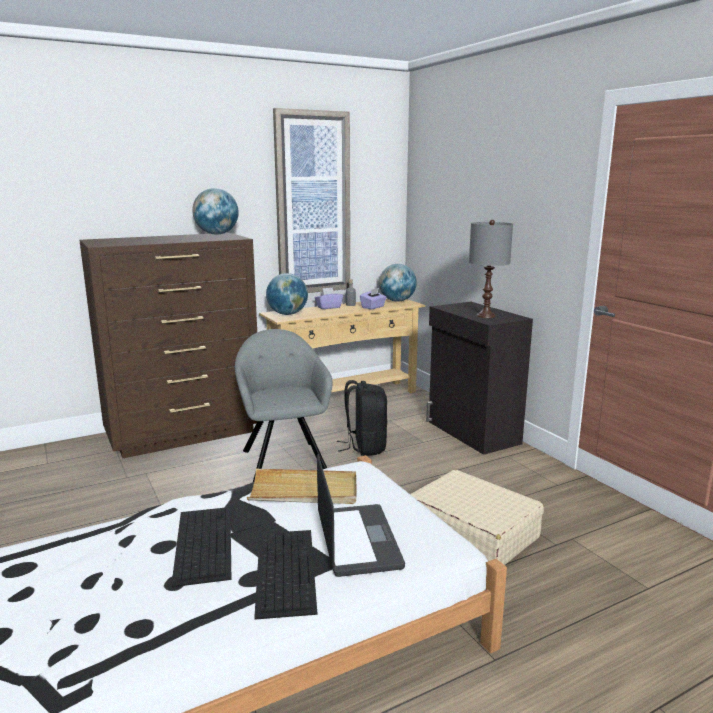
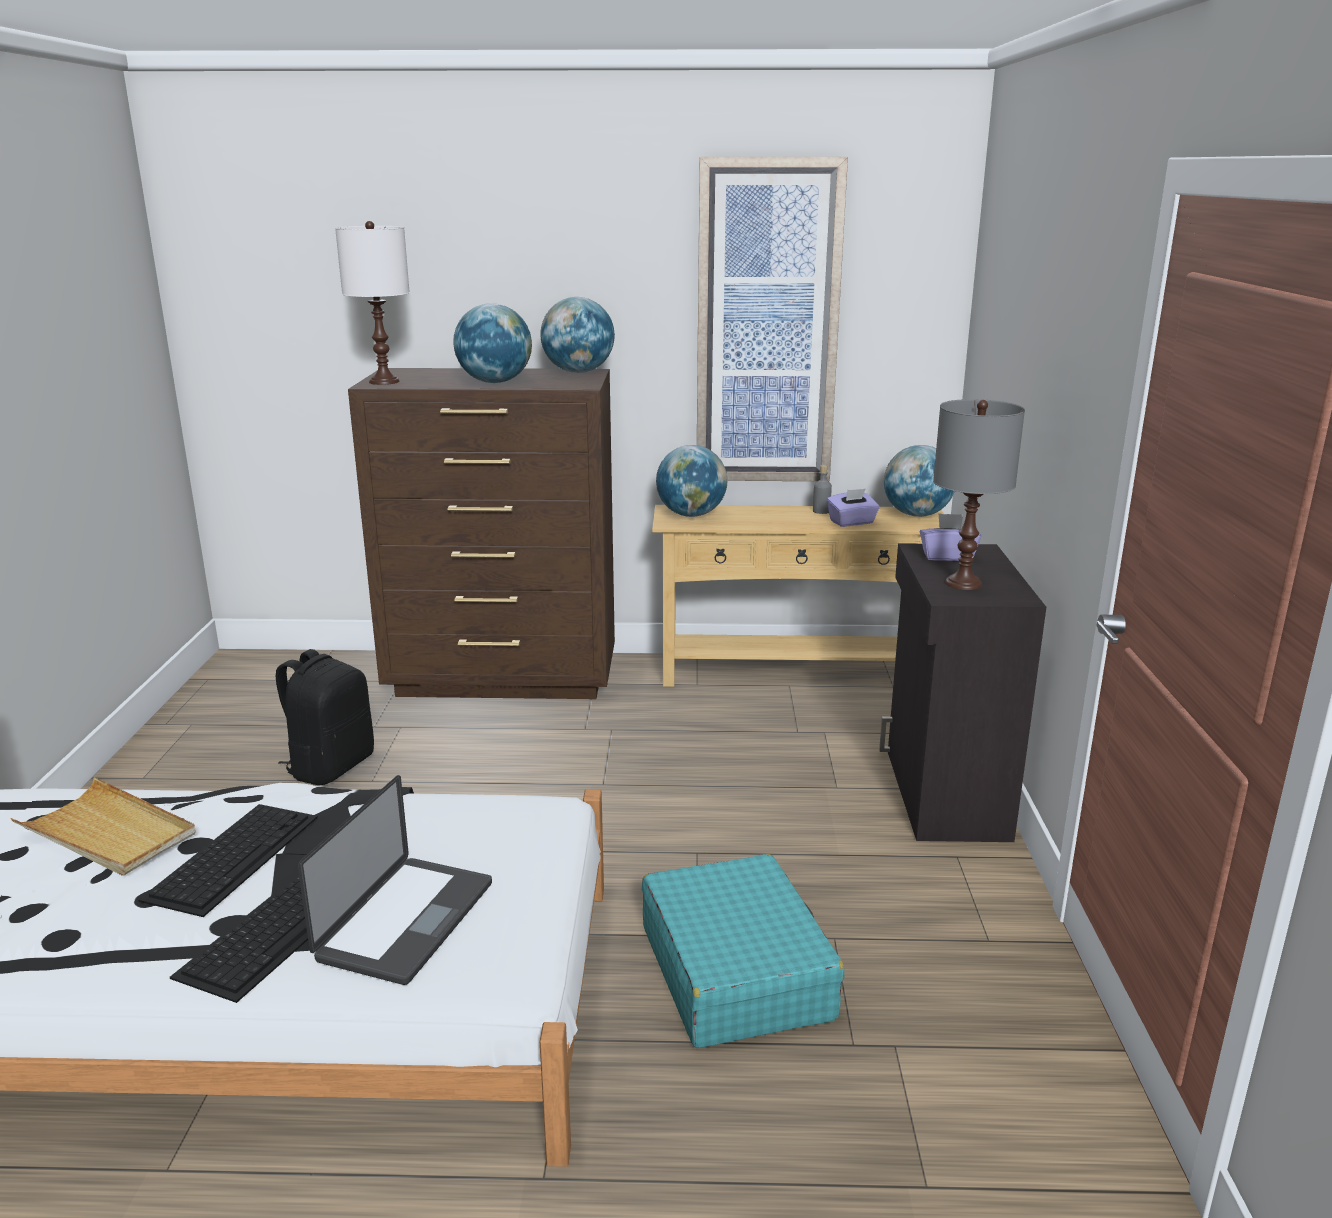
camera: 30 degrees right, 5 degrees up
(104, 243) = (384, 382): none -> white table lamp
(179, 240) = (495, 382): none -> globe
(283, 460) = (590, 757): grey armchair -> none
(304, 491) = (431, 822): beige tray -> beige tray (108, 833)
(328, 307) = (777, 511): purple tissue box -> purple tissue box (947, 556)
(365, 447) = (731, 769): black backpack -> black backpack (330, 766)
(472, 533) = (736, 971): beige suitcase -> turquoise suitcase

